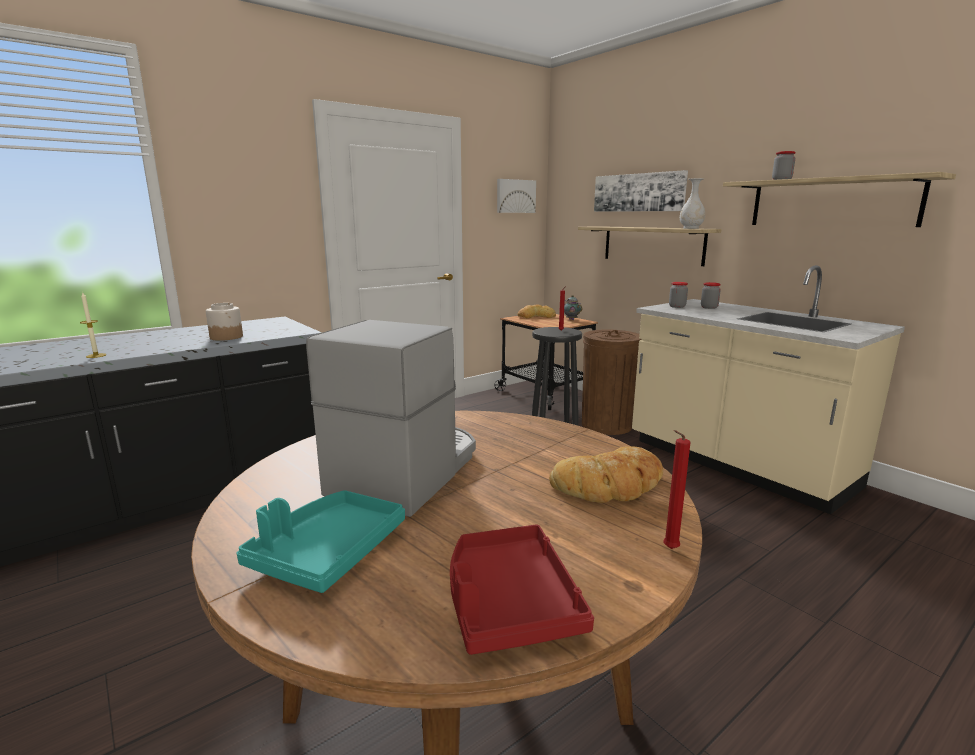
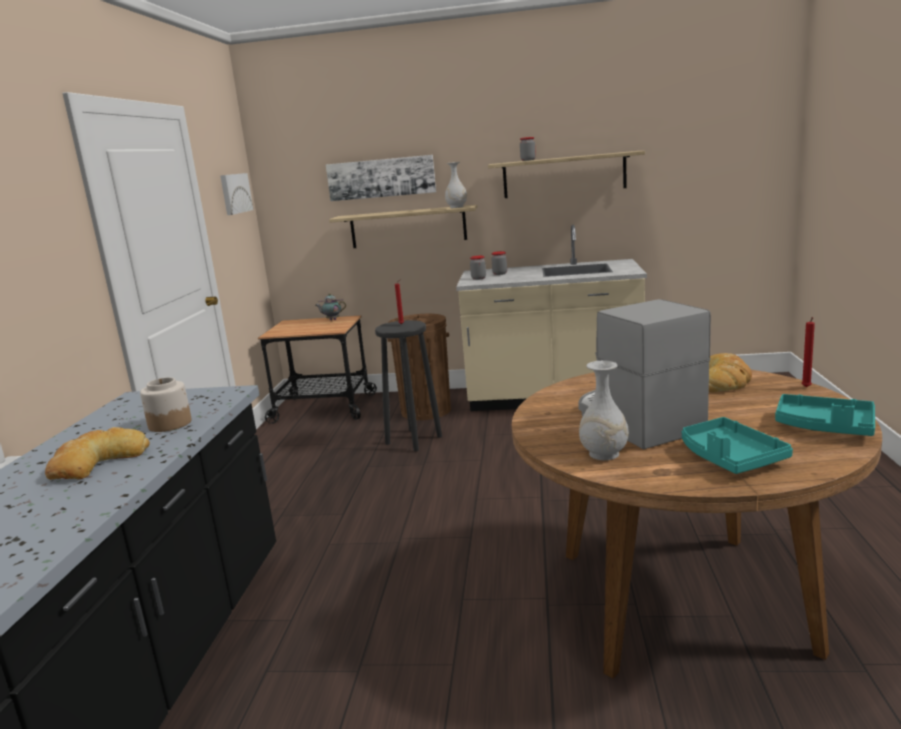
camera: 45 degrees left, 0 degrees up
(96, 355) = (98, 493): candle -> none
(295, 480) = (603, 454): none -> white vase
(508, 602) = (824, 427): red tray -> turquoise tray
(536, 316) = (290, 326): bread -> bread (97, 462)

